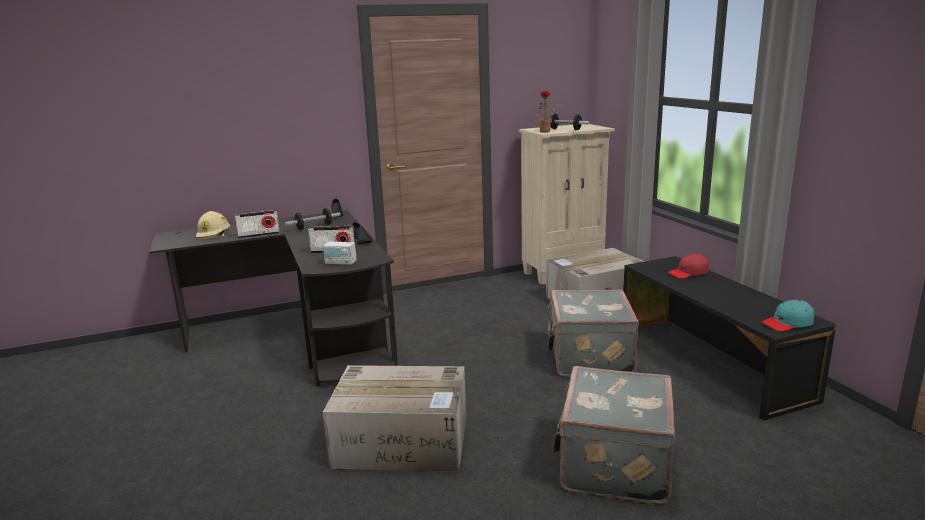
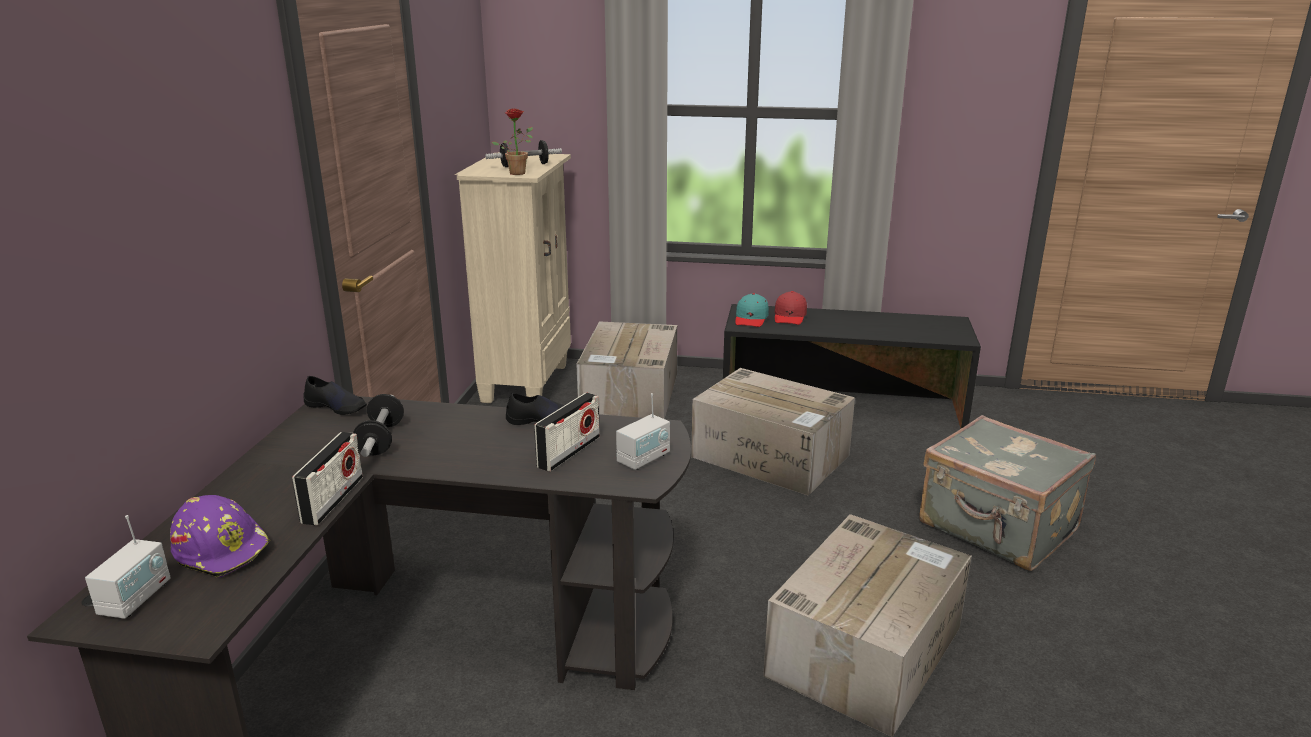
camera: 60 degrees left, 5 degrees up
(178, 235) = (136, 598): none -> radio
(214, 234) = (223, 549): beige hard hat -> purple hard hat
(588, 358) = (772, 456): grey suitcase -> cardboard box
(788, 323) = (953, 329): turquoise cap -> turquoise cap (751, 318)

